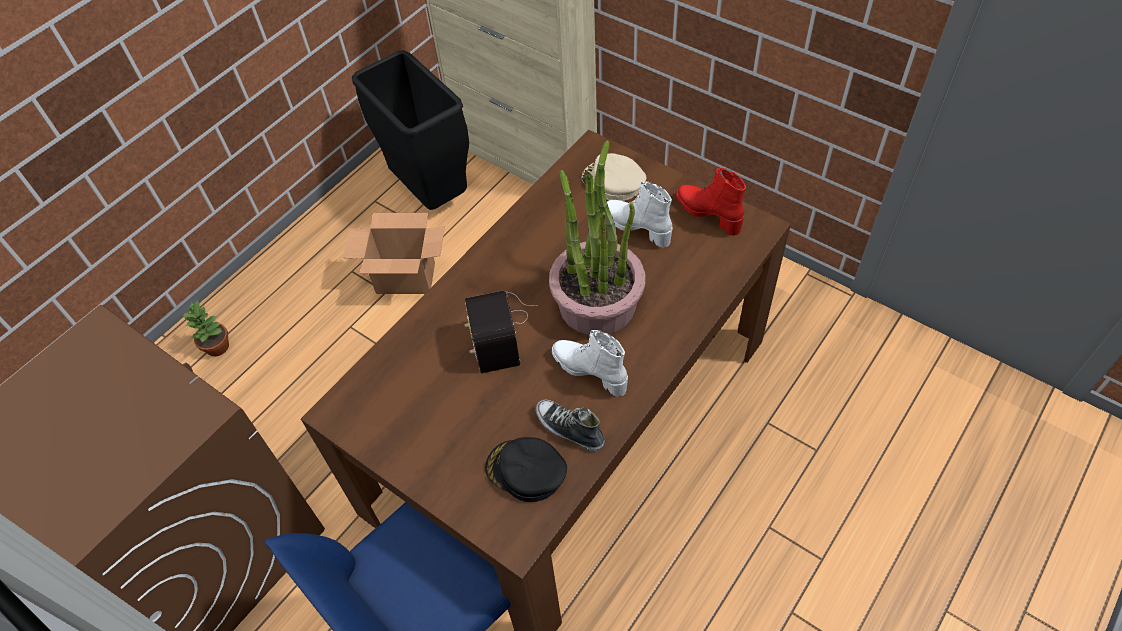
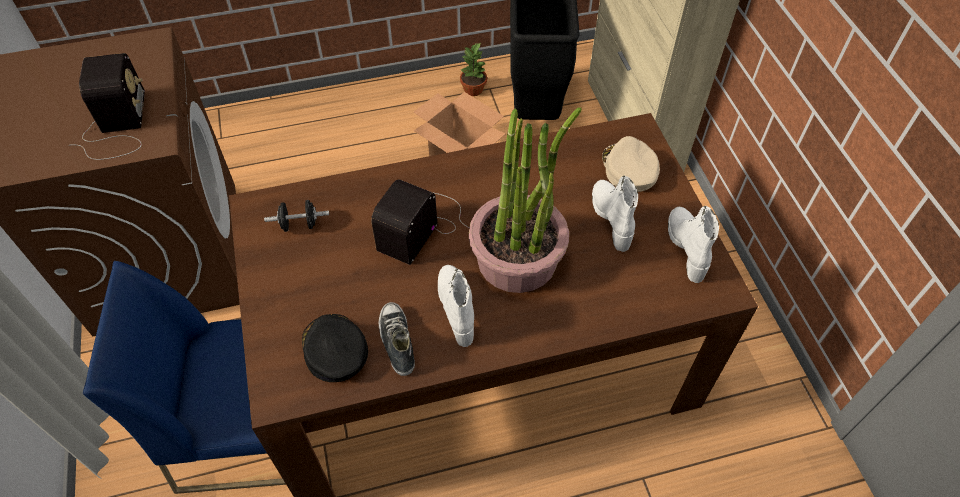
camera: 35 degrees right, 0 degrees up
(149, 424) = (117, 126): none -> radio
(218, 346) = (295, 127): potted plant -> potted plant (474, 89)
(393, 398) = (299, 224): none -> black dumbbell
(708, 214) = (687, 248): red boot -> white boot

